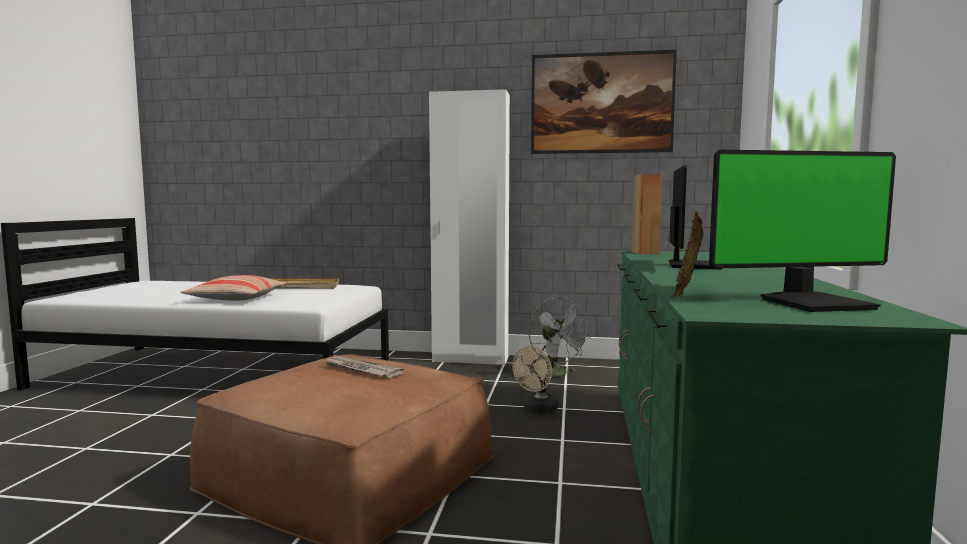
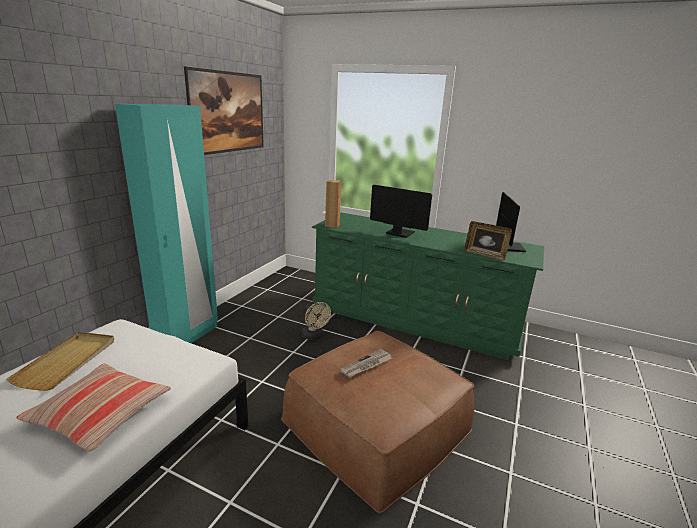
camera: 75 degrees left, 15 degrees up
(470, 359) = (187, 337): white wardrobe -> turquoise wardrobe
(557, 374) = (258, 314): grey fan -> none

